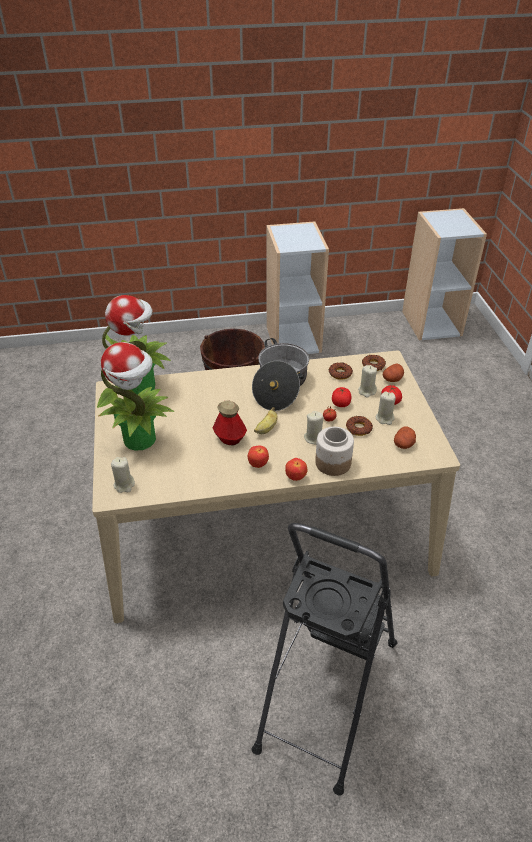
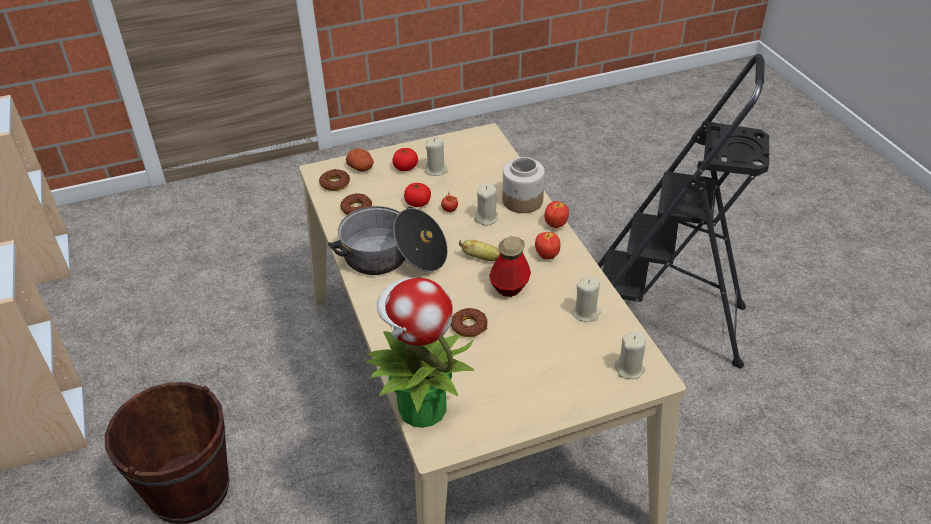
camera: 100 degrees left, 0 degrees up
(141, 439) = (540, 375): potted plant -> none
(359, 428) = (459, 187): donut -> donut (469, 326)
(367, 391) = (389, 185): beige candle -> beige candle (586, 313)
(404, 444) = (476, 156): potato -> none

